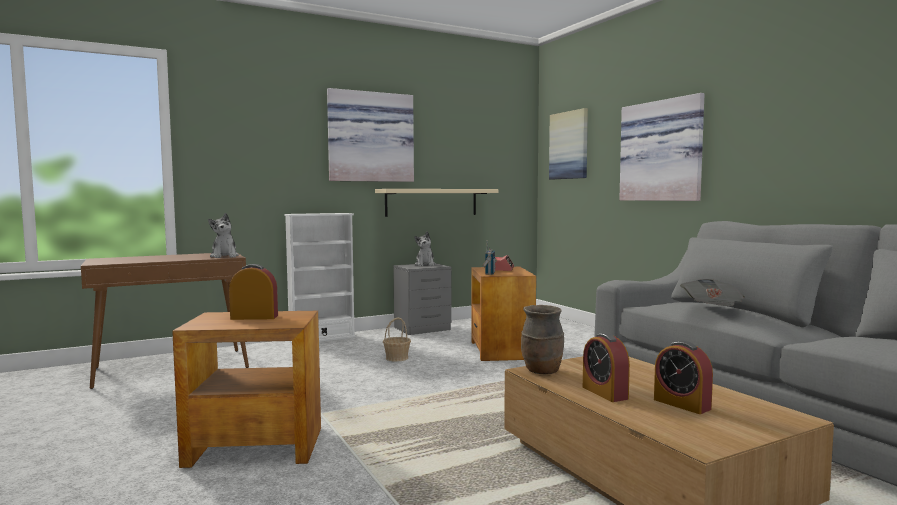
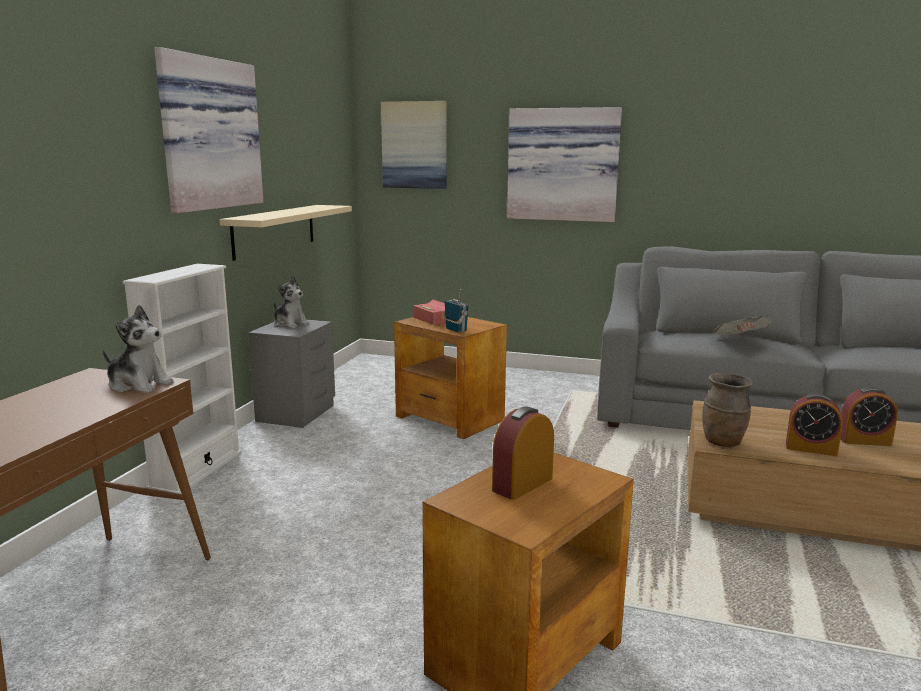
camera: 45 degrees left, 10 degrees up
(397, 358) = (371, 466): basket -> none

